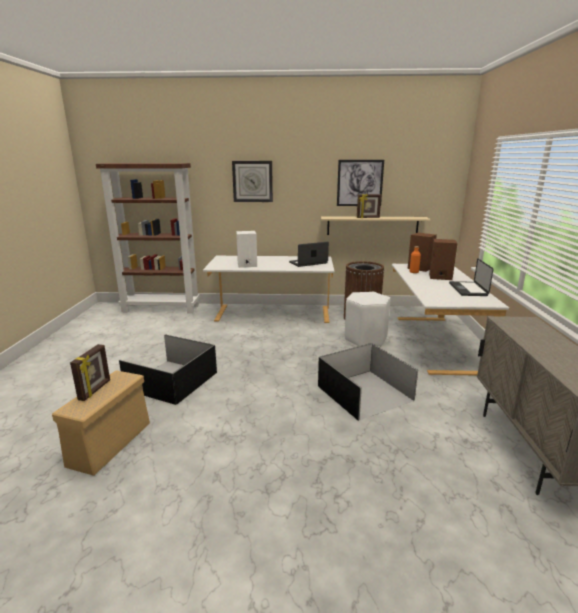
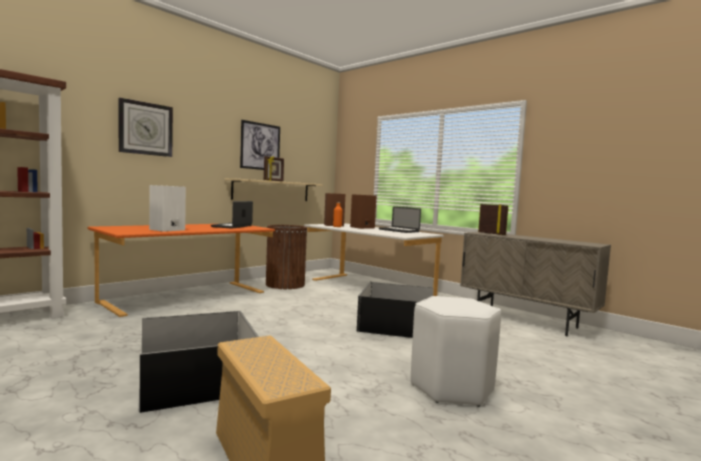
camera: 50 degrees left, 15 degrees down
(95, 390) = (254, 363): picture frame -> picture frame (492, 233)
(272, 315) = (188, 298): white desk -> orange desk
(365, 338) = (319, 295): white stool -> white stool (450, 387)

